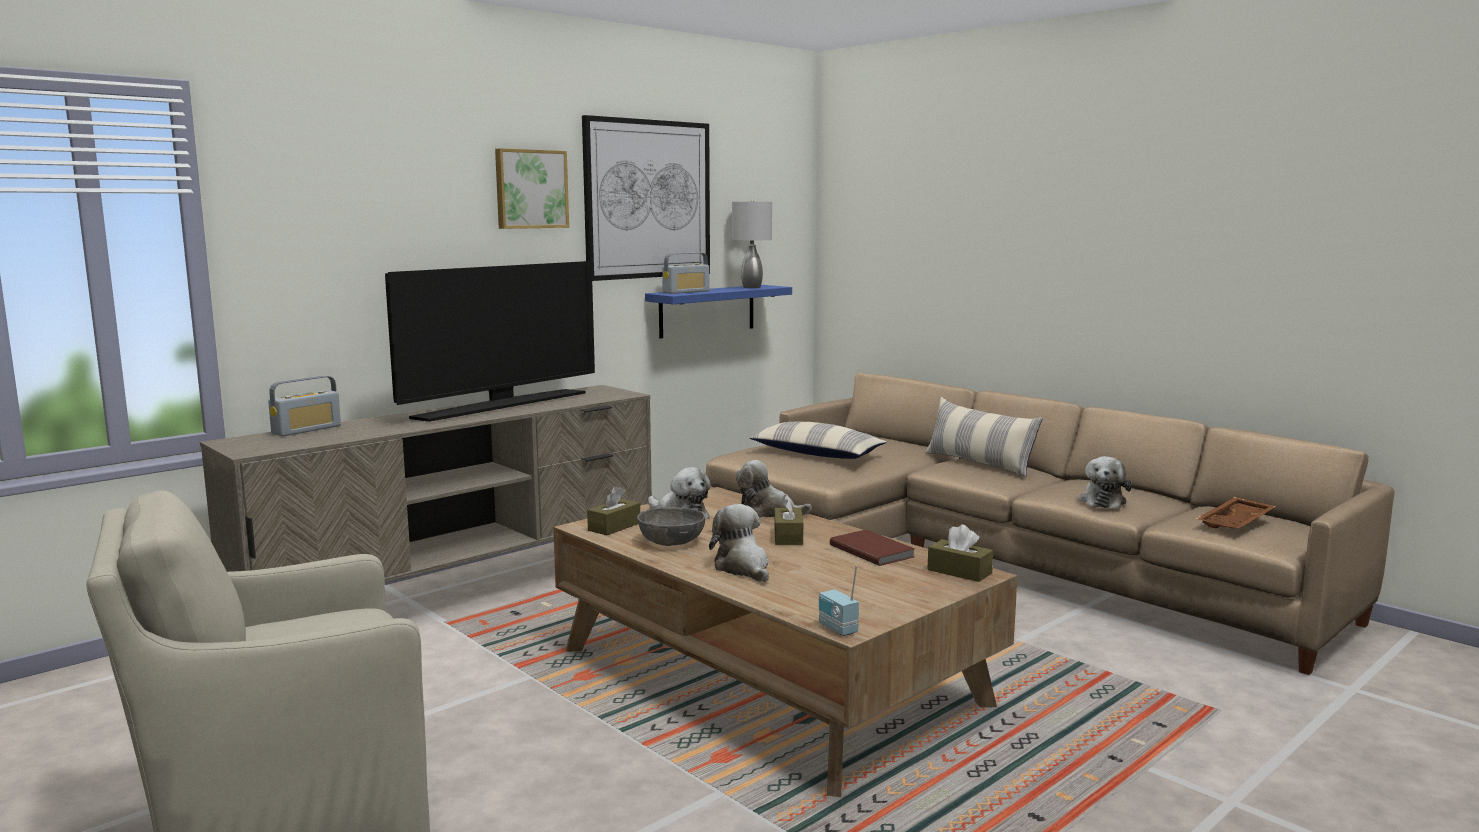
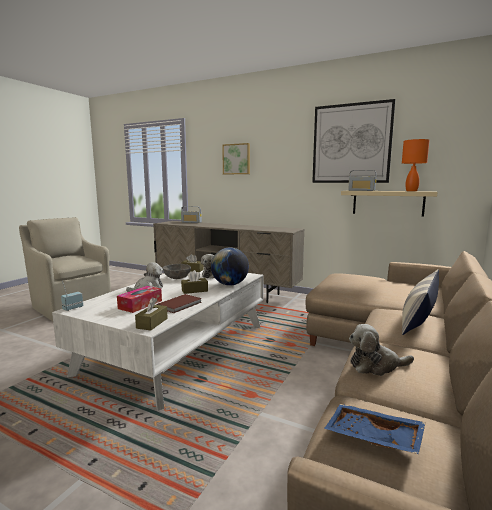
camera: 70 degrees right, 0 degrees up
(502, 405) = (245, 226): television -> none
(530, 189) = (288, 142): picture -> picture (237, 159)
(707, 311) = (387, 203): blue shelf -> beige shelf
(751, 287) = (411, 191): grey table lamp -> orange table lamp
(767, 512) = (230, 284): plush toy -> globe
(769, 677) = (177, 348): brown coffee table -> white coffee table
(816, 454) = (359, 284): pillow -> none
(851, 576) = (140, 304): none -> tissue box
(1236, 523) = (372, 438): brown tray -> blue tray

